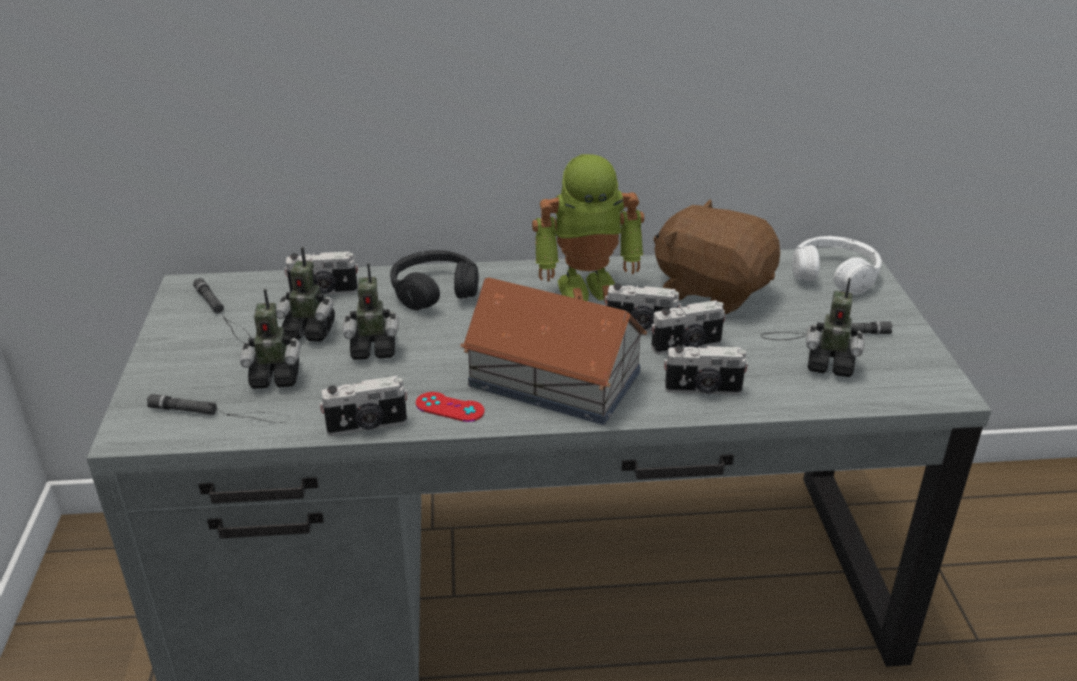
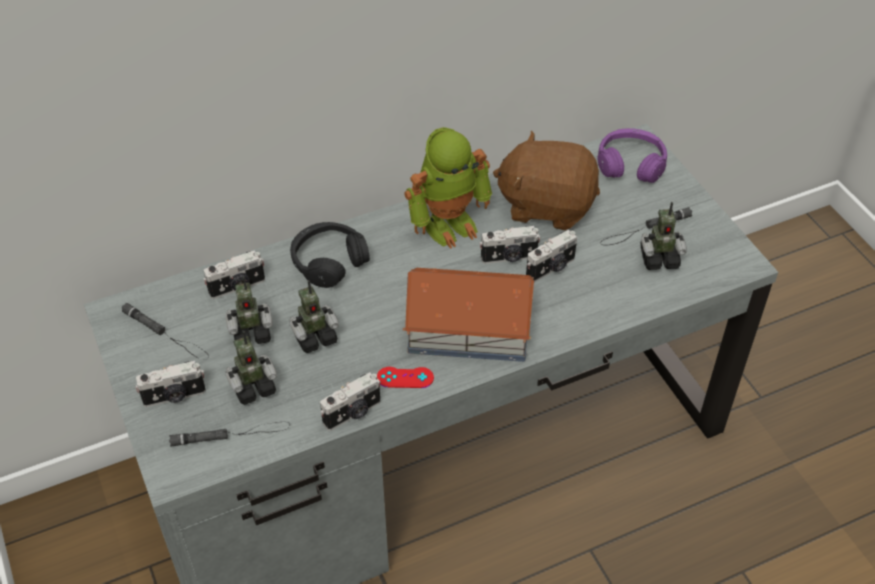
camera: 20 degrees left, 15 degrees up
(703, 390) = (580, 308): camera -> camera (174, 396)
(834, 275) = (630, 164): white headphones -> purple headphones

